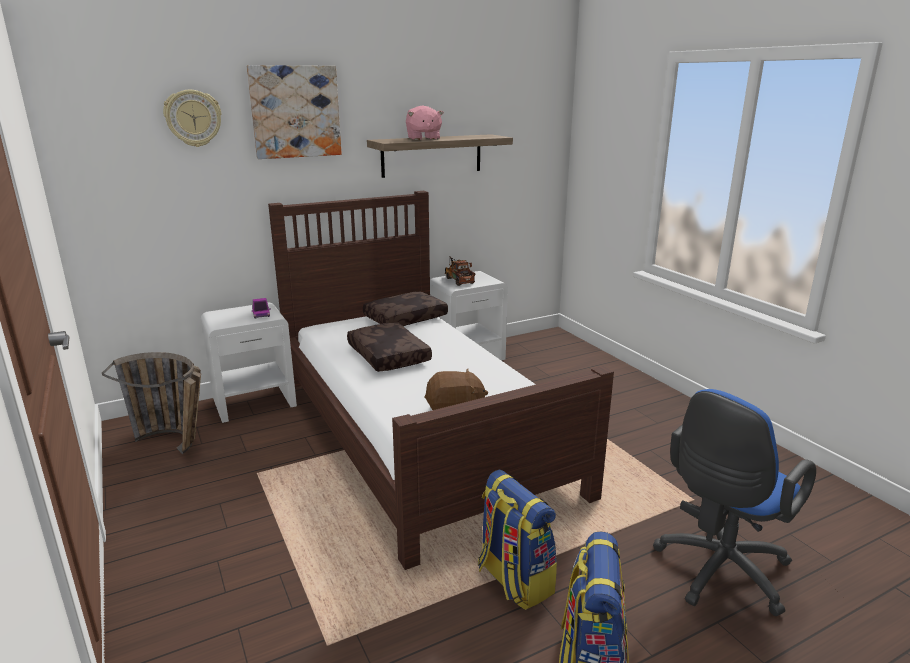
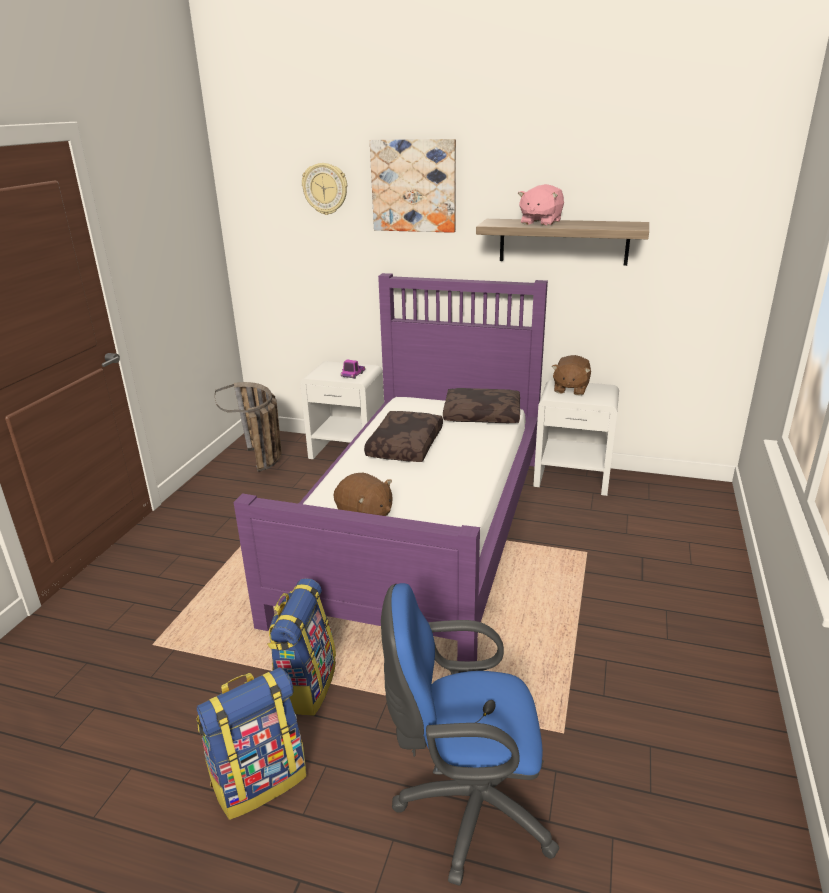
camera: 45 degrees right, 5 degrees up
(418, 432) = (421, 529): brown bed -> purple bed
(458, 280) = (570, 389): toy truck -> brown plush toy

